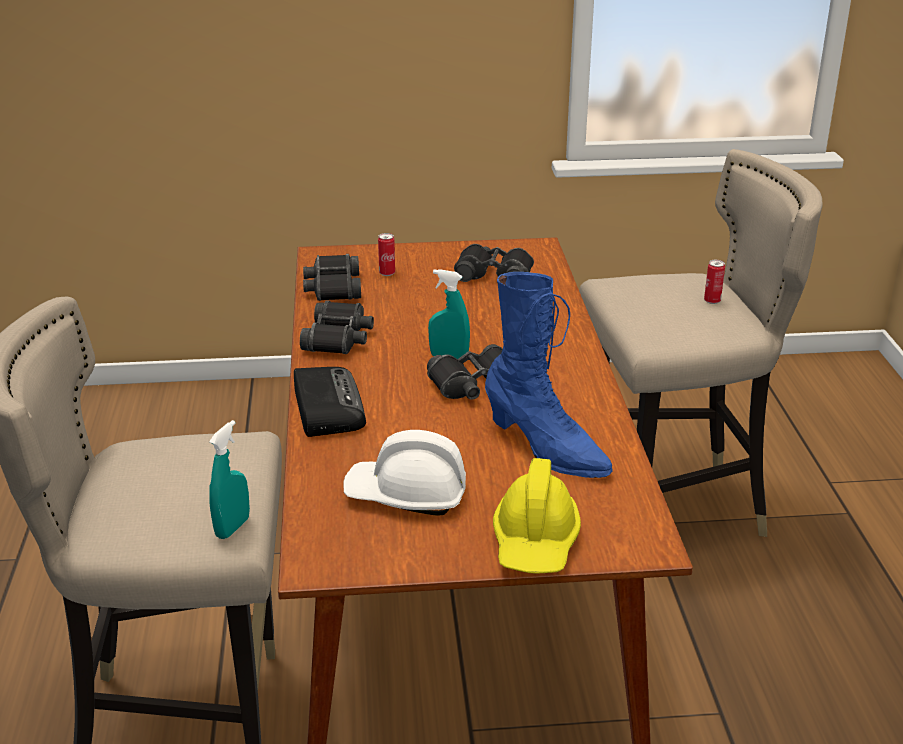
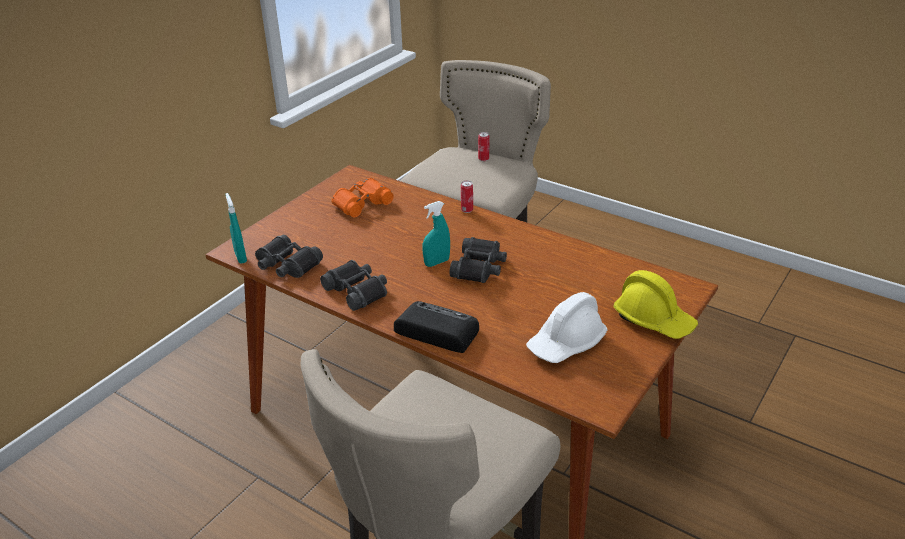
camera: 50 degrees left, 5 degrees up
(232, 527) = (516, 429): turquoise spray bottle -> turquoise spray bottle (240, 257)
(387, 273) = (301, 237): can -> can (467, 210)
(494, 274) = (361, 203): black binoculars -> orange binoculars
(545, 449) = (572, 276): blue boot -> none

